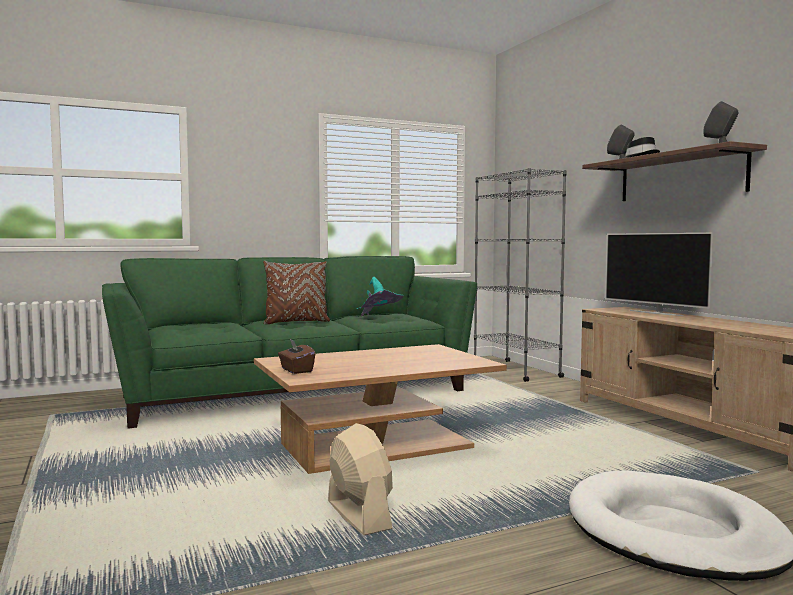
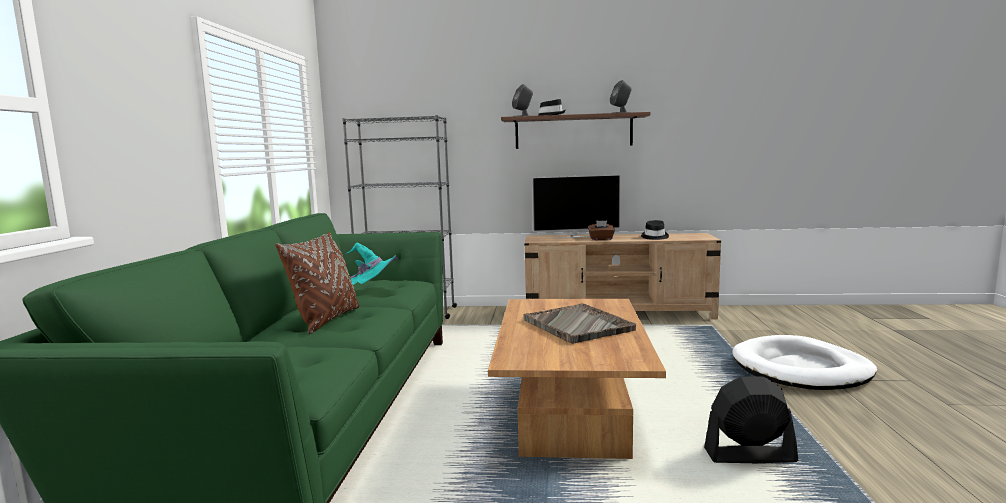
camera: 60 degrees left, 5 degrees up
(296, 370) = (590, 359): brown tissue box -> brown tissue box (601, 239)
(358, 515) = (749, 455): beige fan -> black fan
(384, 361) = (578, 325): none -> grey tray
(739, 325) = (654, 237): none -> black hat

